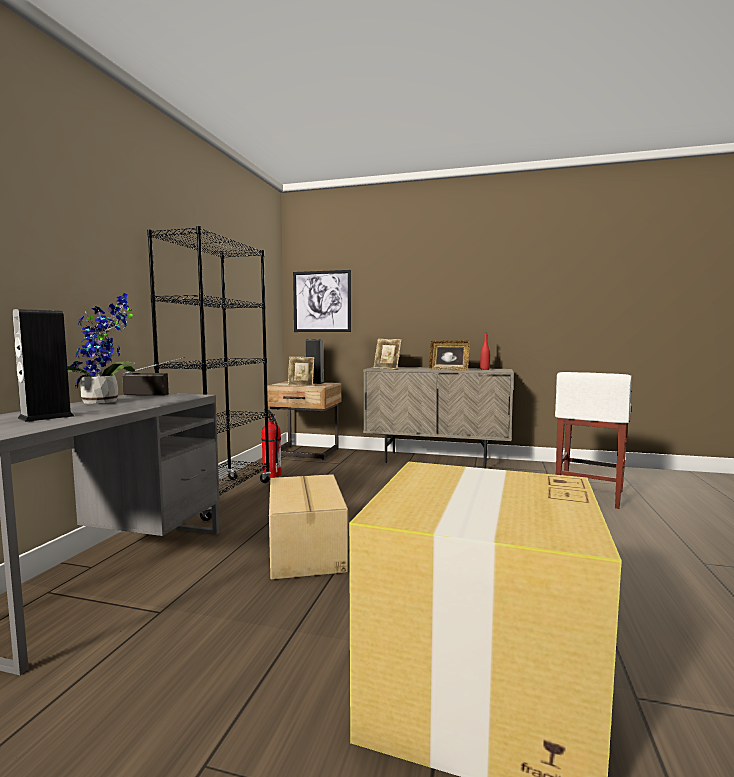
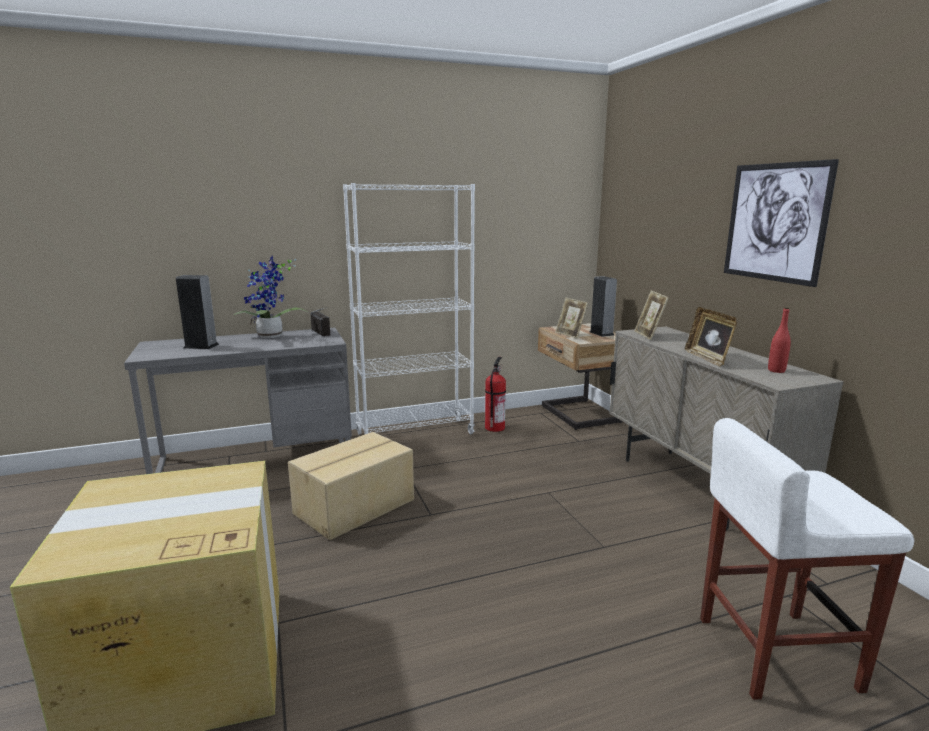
camera: 55 degrees right, 10 degrees up
(221, 497) = (415, 434): black bookcase -> white bookcase
(322, 301) = (629, 226): picture -> picture (775, 222)

